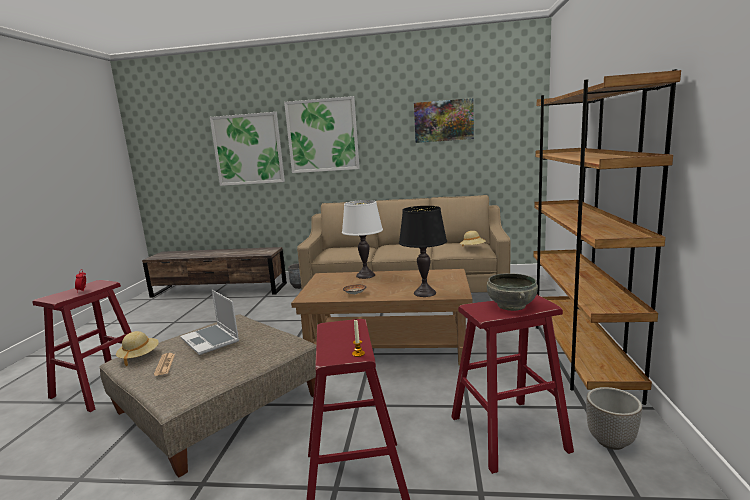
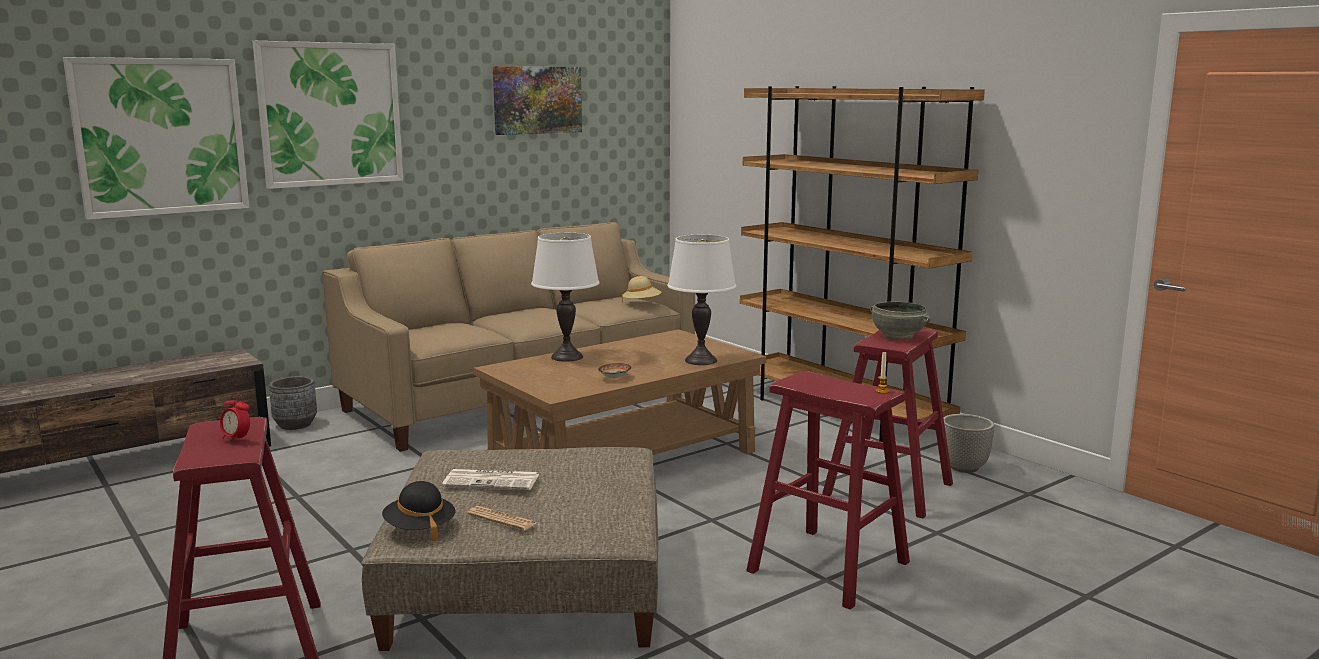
camera: 45 degrees left, 0 degrees up
(139, 356) = (419, 528): beige hat -> black hat
(211, 340) = (493, 481): laptop -> newspaper
(425, 293) = (701, 360): black table lamp -> white table lamp

